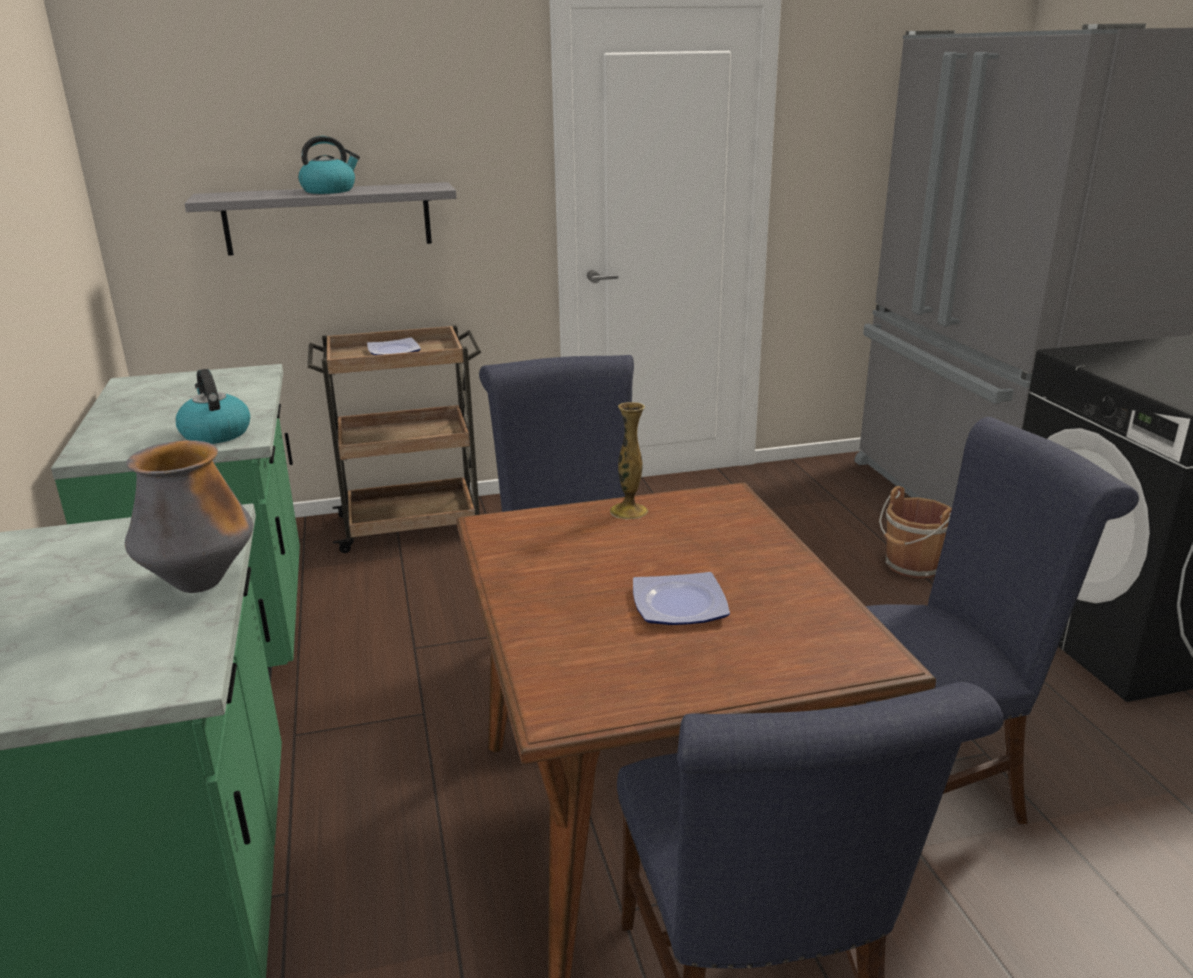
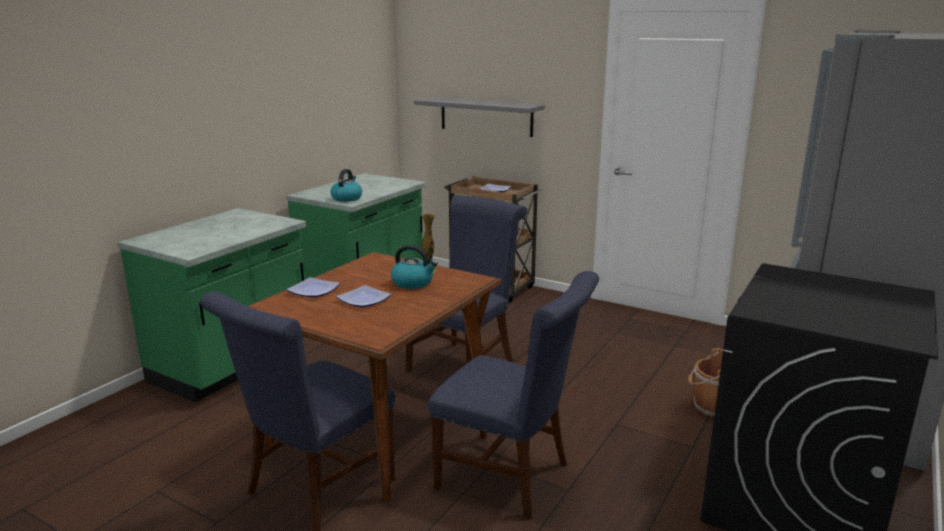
camera: 45 degrees right, 5 degrees down
(200, 583) = (244, 235): vase -> none
(329, 190) = (480, 102): kettle -> kettle (413, 283)
(558, 633) = (312, 291): none -> plate

